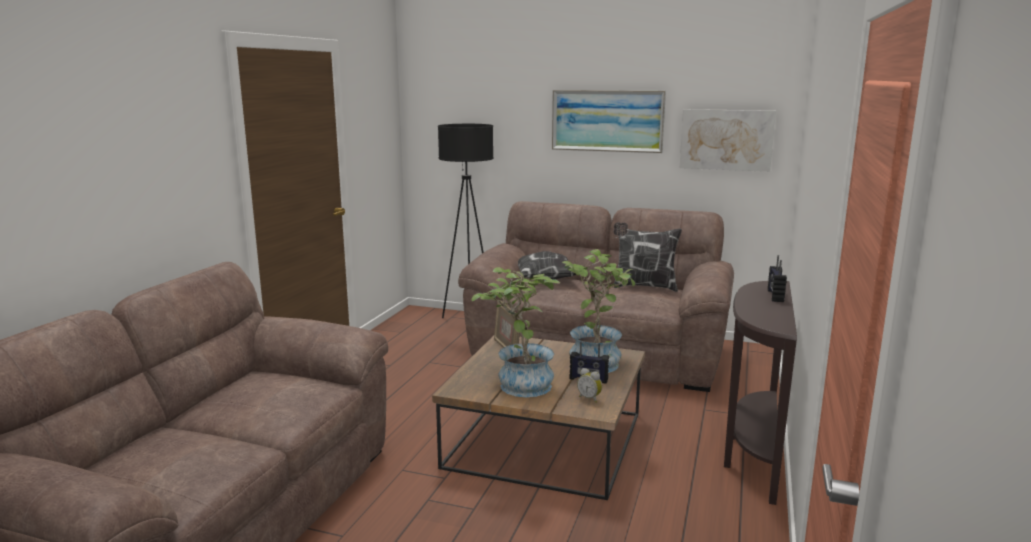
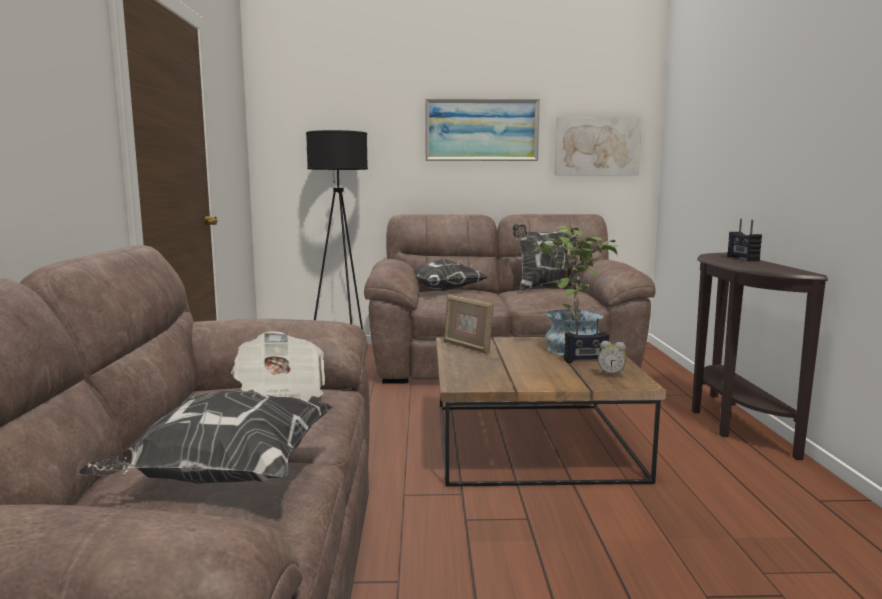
camera: 20 degrees left, 5 degrees down
(196, 450) = (223, 477): none -> pillow
(289, 388) = (281, 395): none -> newspaper
(519, 383) = (522, 372): potted plant -> none

